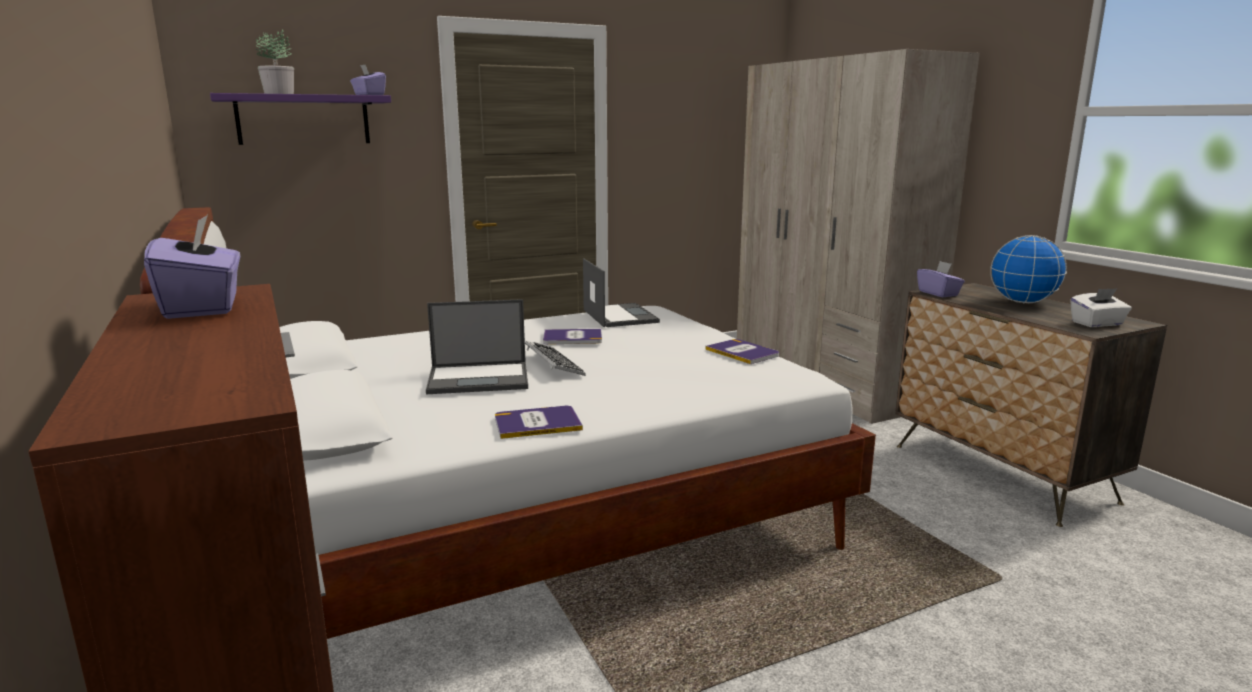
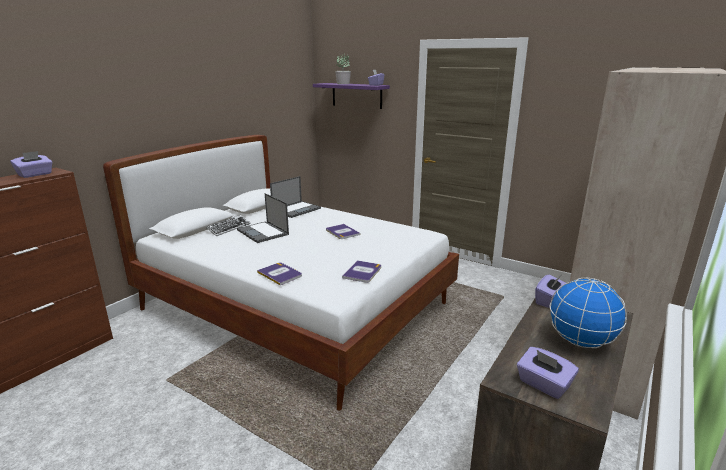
camera: 60 degrees right, 5 degrees up
(537, 423) = (218, 255): book -> book (280, 274)
(553, 365) = (294, 239): keyboard -> keyboard (229, 228)
(619, 316) = (397, 231): laptop -> laptop (296, 209)
(1097, 324) = (543, 385): white tissue box -> purple tissue box

